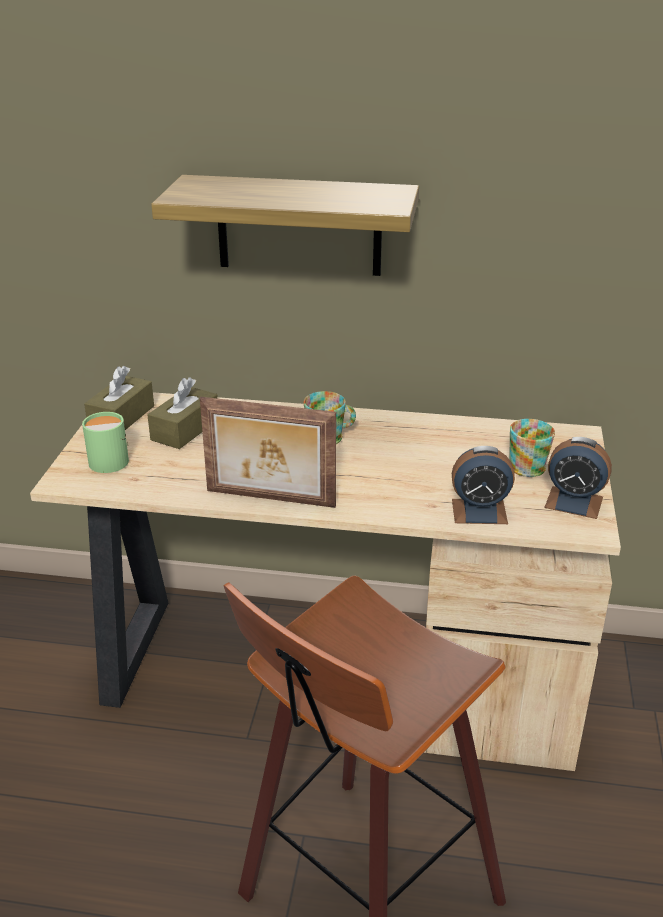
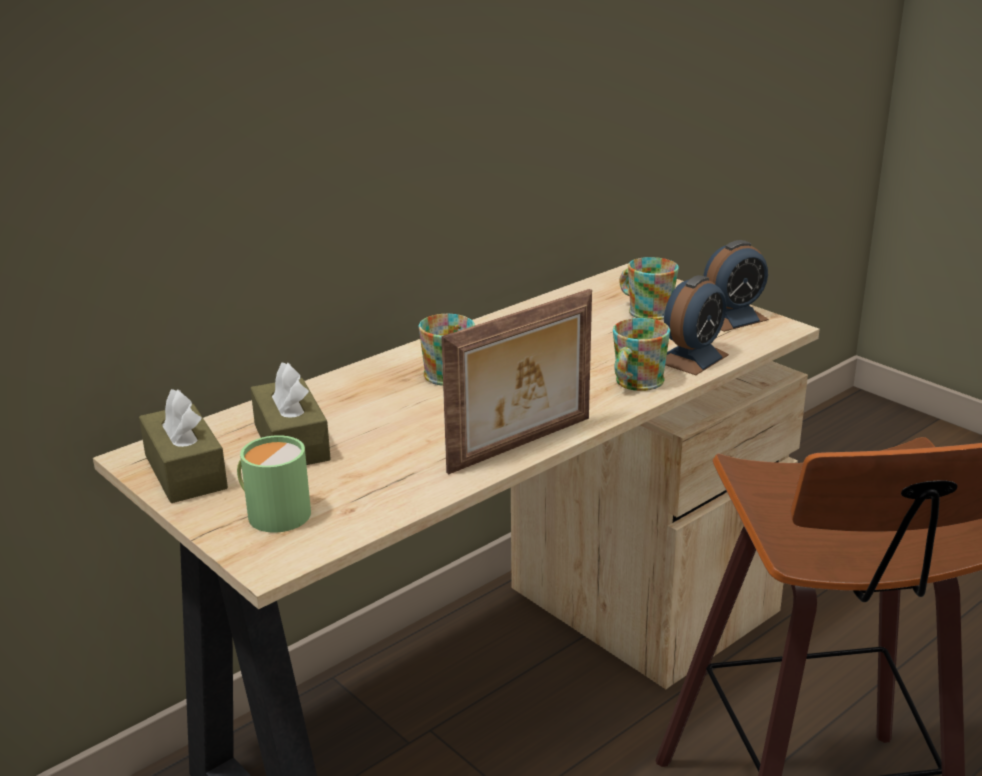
camera: 50 degrees left, 5 degrees down
(299, 226) = (325, 115): shelf -> none
(408, 504) = (635, 383): none -> mug

